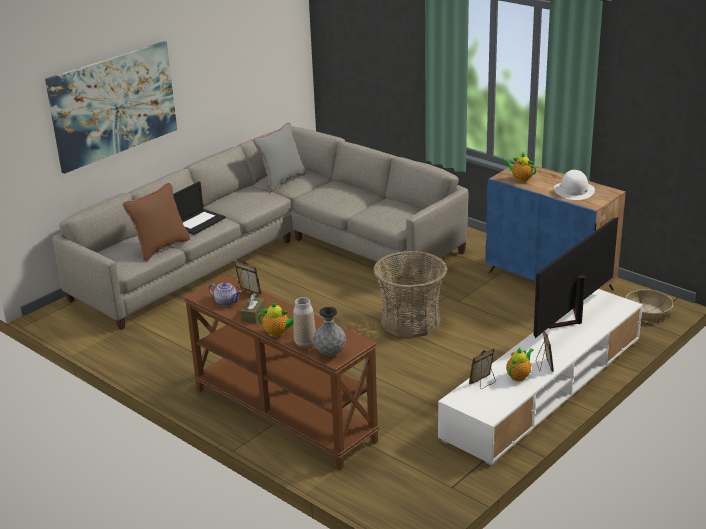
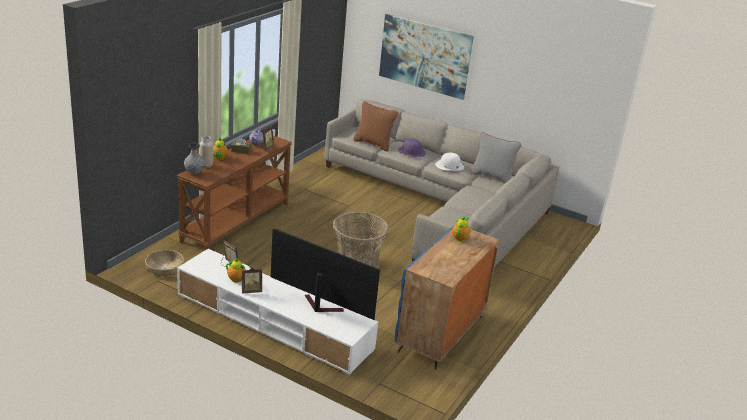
camera: 75 degrees right, 0 degrees up
(198, 222) = (411, 151): laptop -> purple hat
(574, 190) = (444, 261): white hat -> white hat (449, 166)
(647, 312) = (399, 386): basket -> basket (164, 268)

